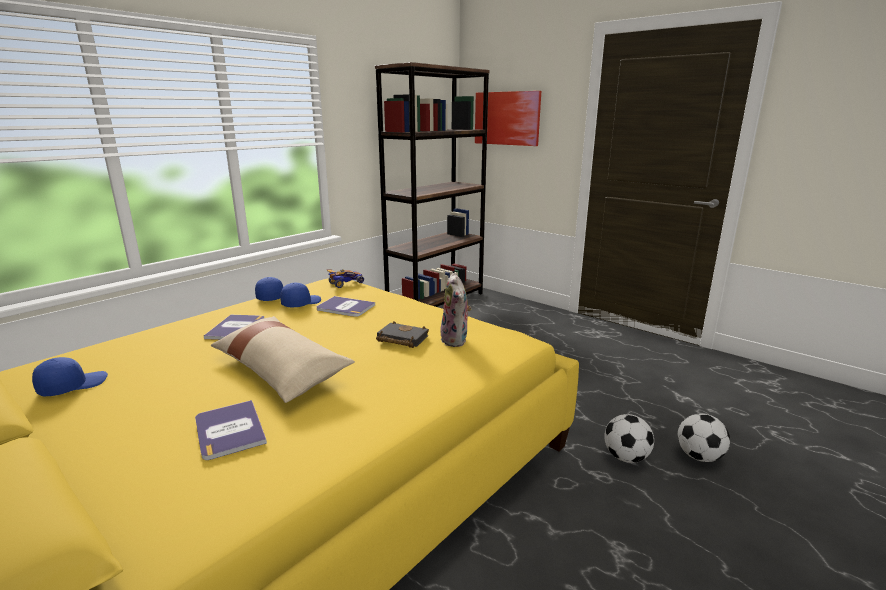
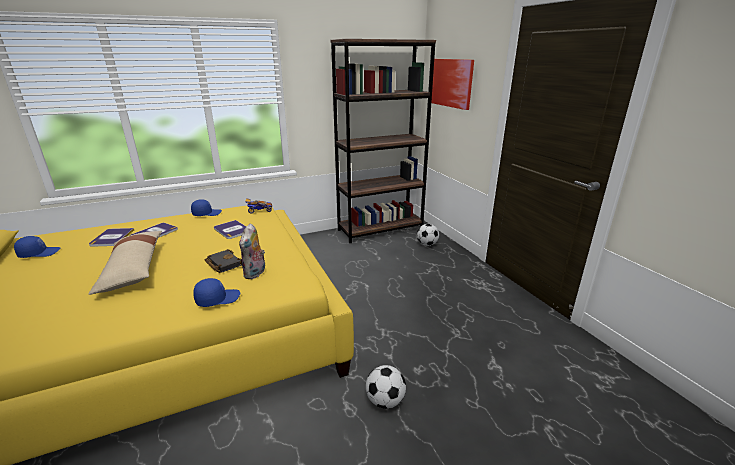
camera: 25 degrees right, 5 degrees up
(229, 430) = (56, 303): book -> book (112, 238)
(301, 303) = (213, 221): blue cap -> blue cap (217, 298)
(699, 456) = (448, 423): football -> football (427, 244)

